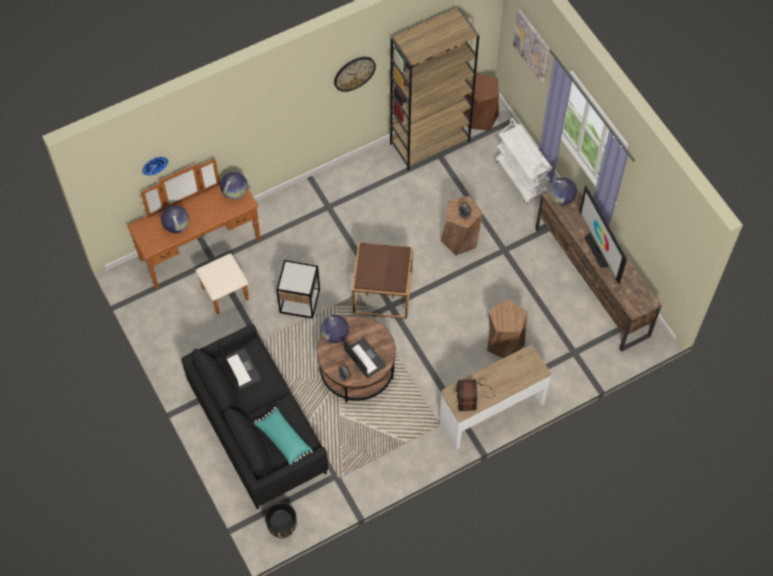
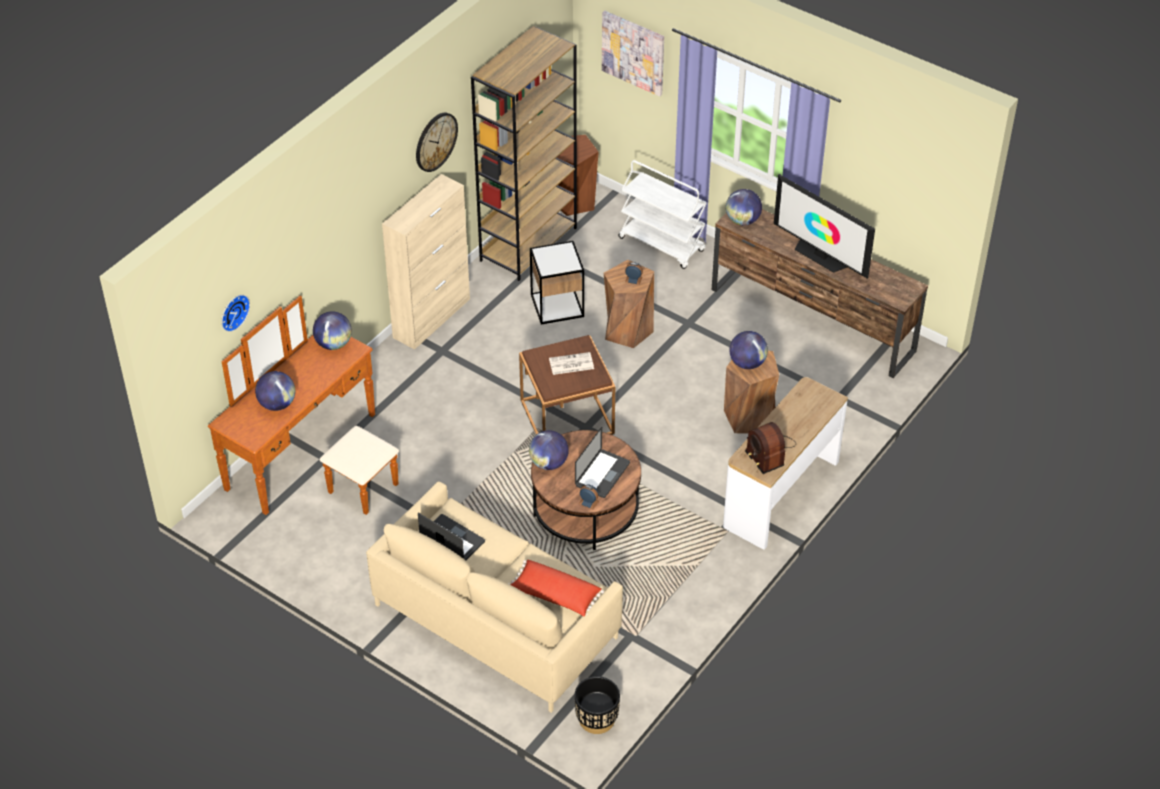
camera: 25 degrees left, 15 degrees down
(257, 428) = (495, 621): black sofa -> beige sofa
(283, 439) = (555, 596): turquoise pillow -> red pillow
(299, 301) = (466, 462): side table -> side table (557, 305)
(335, 178) = (432, 318): none -> beige cabinet
(365, 358) = (602, 474): laptop -> laptop turned 90 degrees clockwise
(386, 266) = (571, 364): none -> newspaper
(504, 314) = (747, 363): none -> globe

